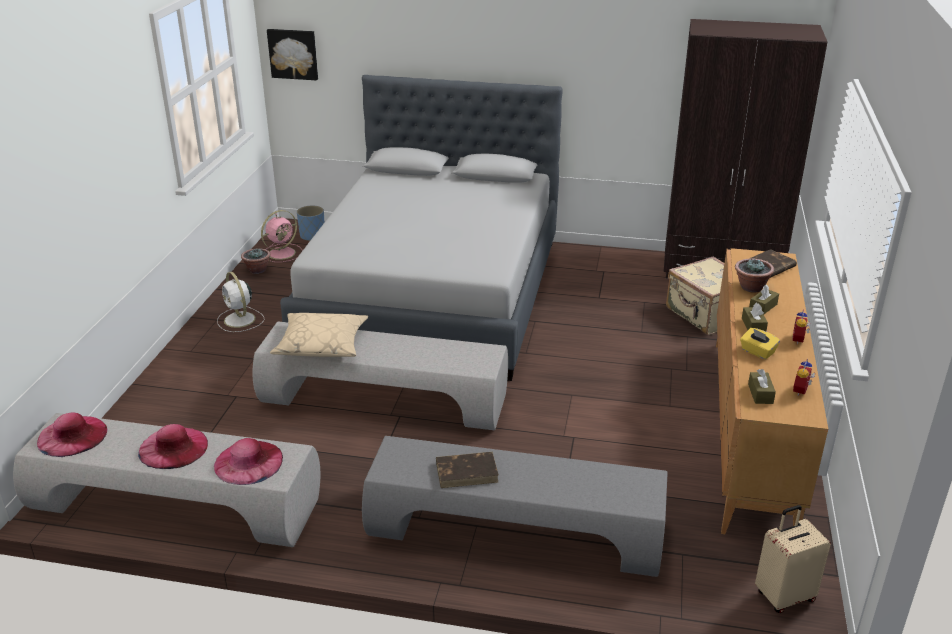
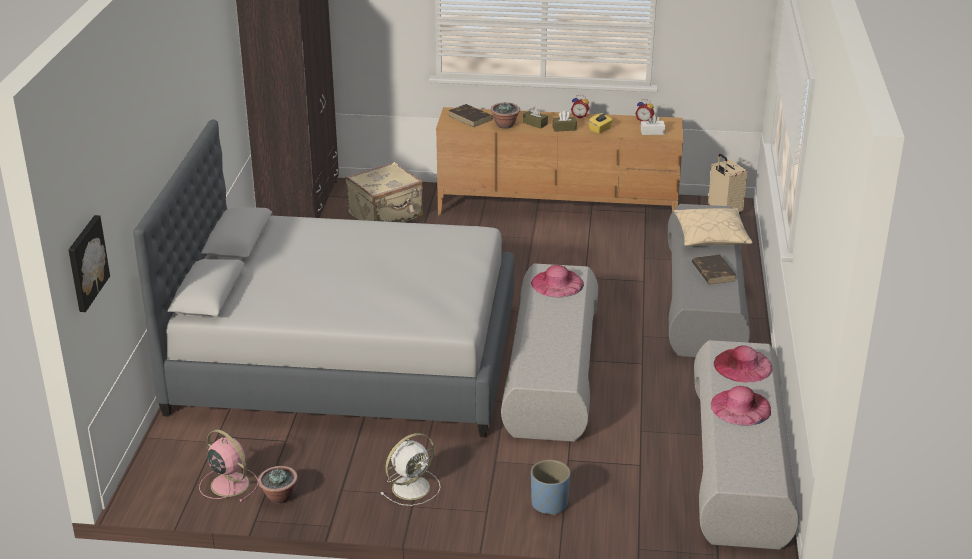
camera: 95 degrees left, 0 degrees up
(72, 436) = (748, 469): pink hat -> pink hat (557, 283)
(312, 236) = (178, 465): blue planter -> blue planter (549, 504)
(321, 344) = (554, 354): beige pillow -> beige pillow (711, 236)
(760, 394) = (652, 132): brown tissue box -> white tissue box

